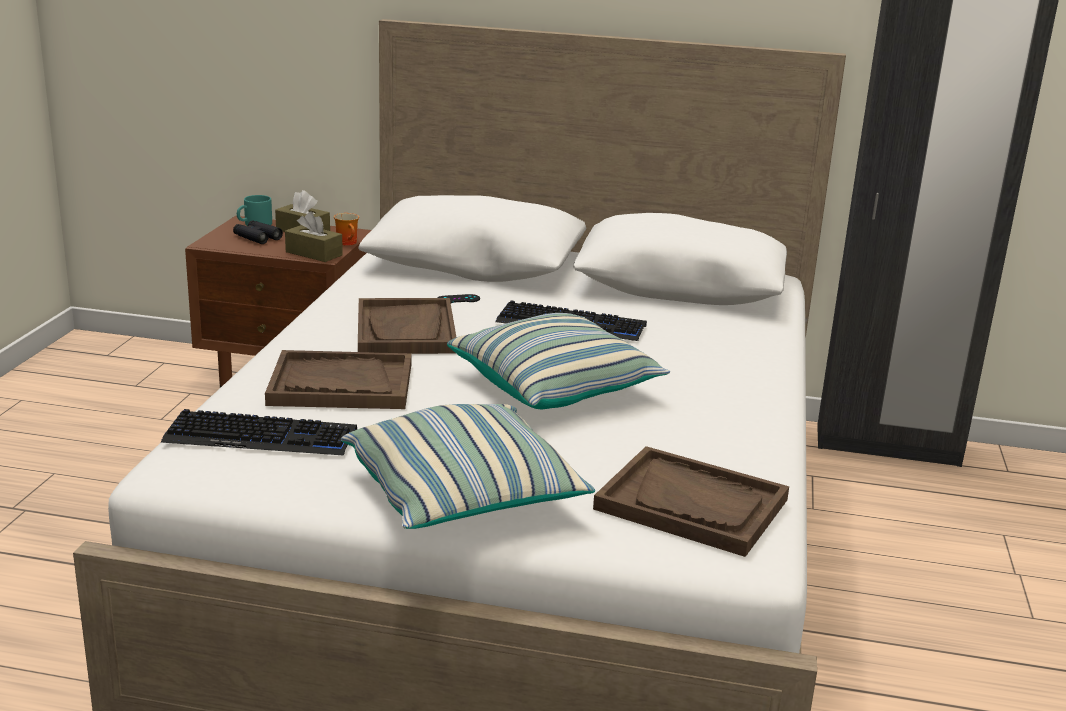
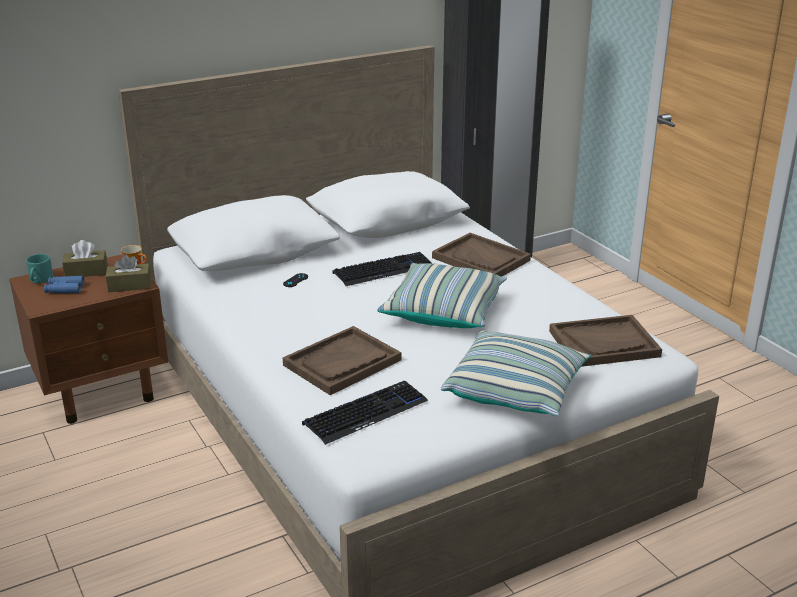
camera: 40 degrees left, 5 degrees up
(257, 237) = (64, 289): black binoculars -> blue binoculars
(406, 330) = (308, 313): brown tray -> brown tray (481, 259)

